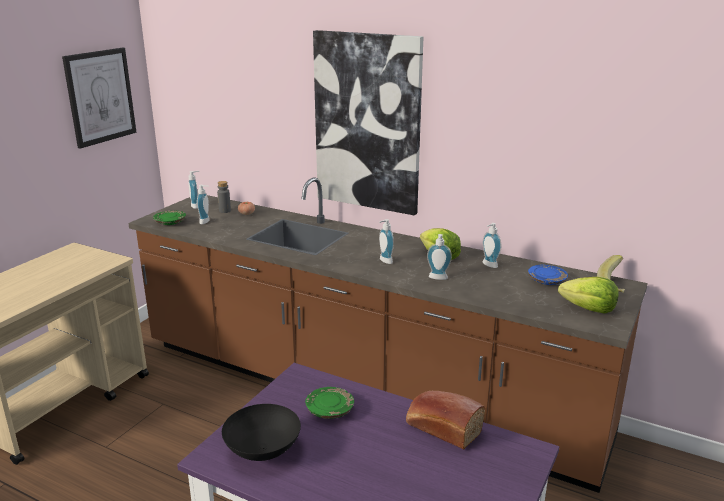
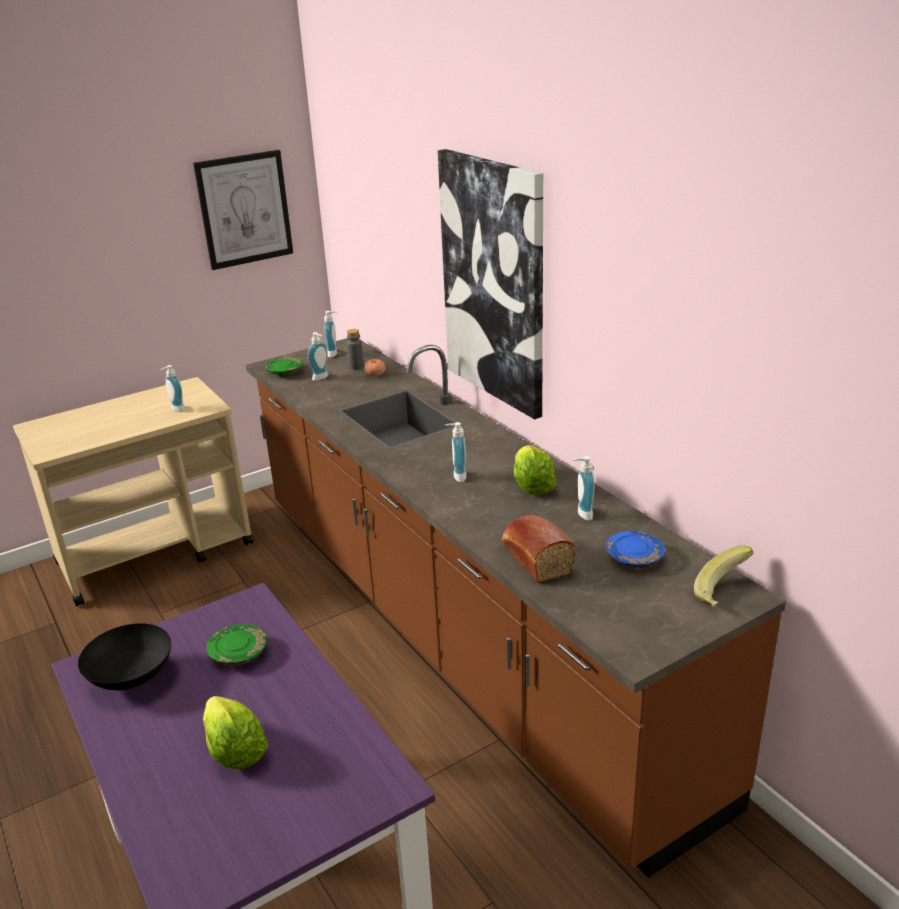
camera: 30 degrees right, 5 degrees up
(437, 278) = (493, 517): soap dispenser -> soap dispenser (176, 410)
(441, 428) = (326, 718): bread -> bread (534, 558)
(588, 309) = (640, 618): lettuce -> lettuce (235, 750)

